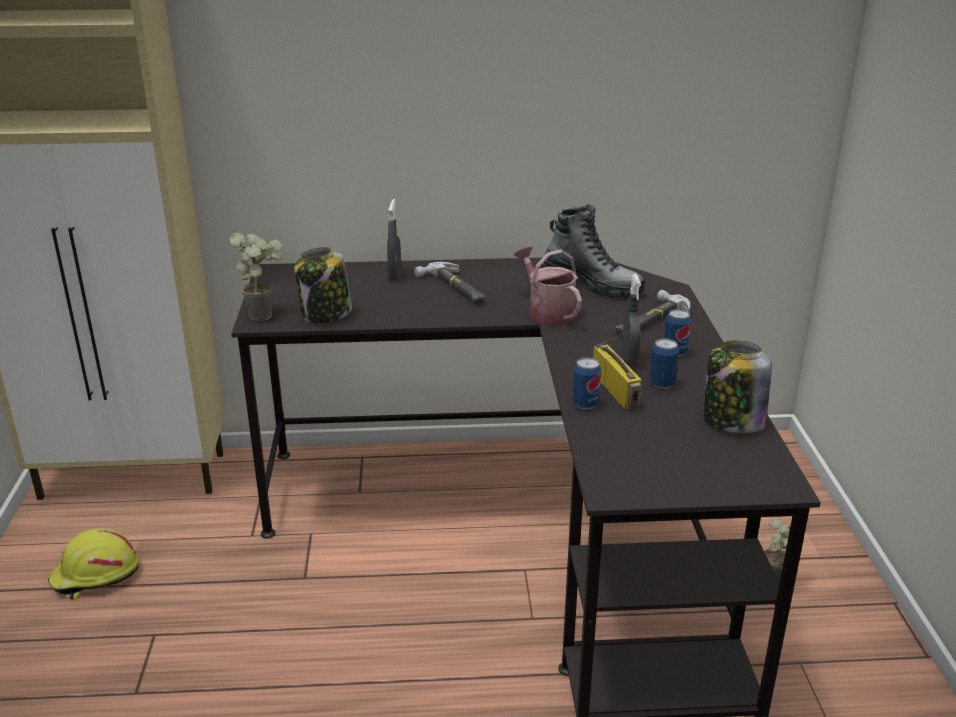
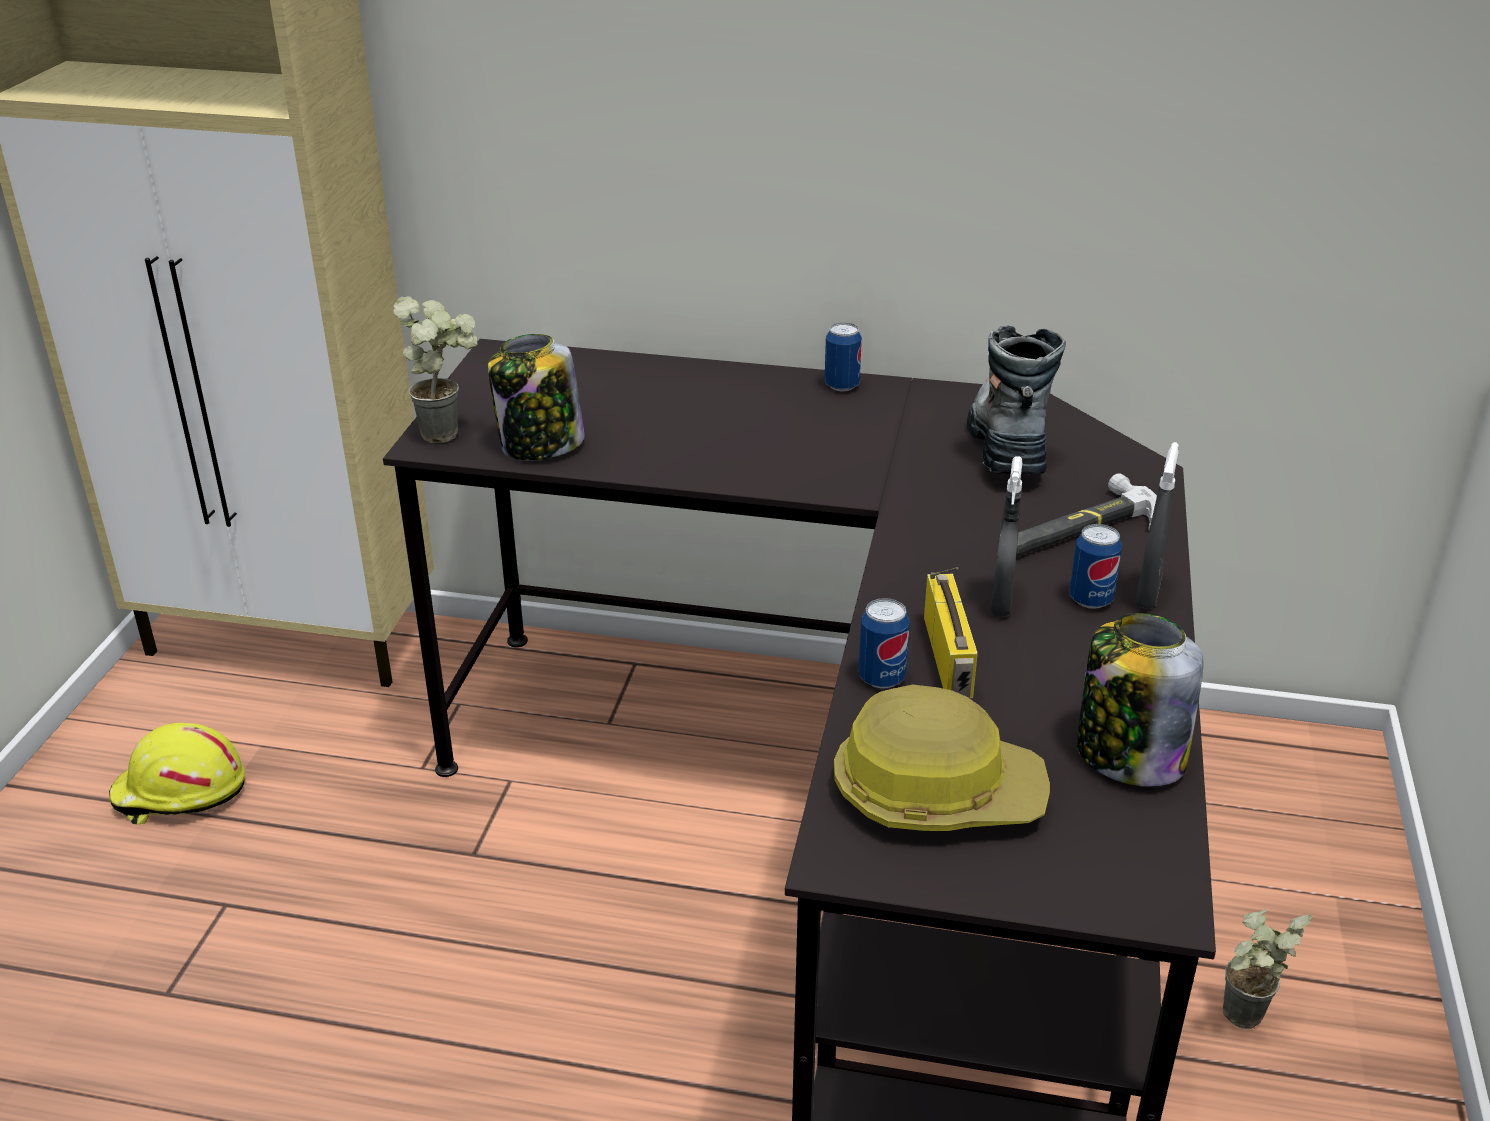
camera: 15 degrees right, 5 degrees up
(395, 276) = (684, 387): grey spray bottle -> grey spray bottle (1147, 594)
(454, 288) = (770, 421): hammer -> none
(547, 312) = (904, 488): watering can -> none
(591, 284) = (1007, 443): boot -> boot turned 135 degrees counterclockwise
(643, 453) = (936, 791): none -> hard hat
(662, 384) = (1036, 659): can -> can (841, 385)

